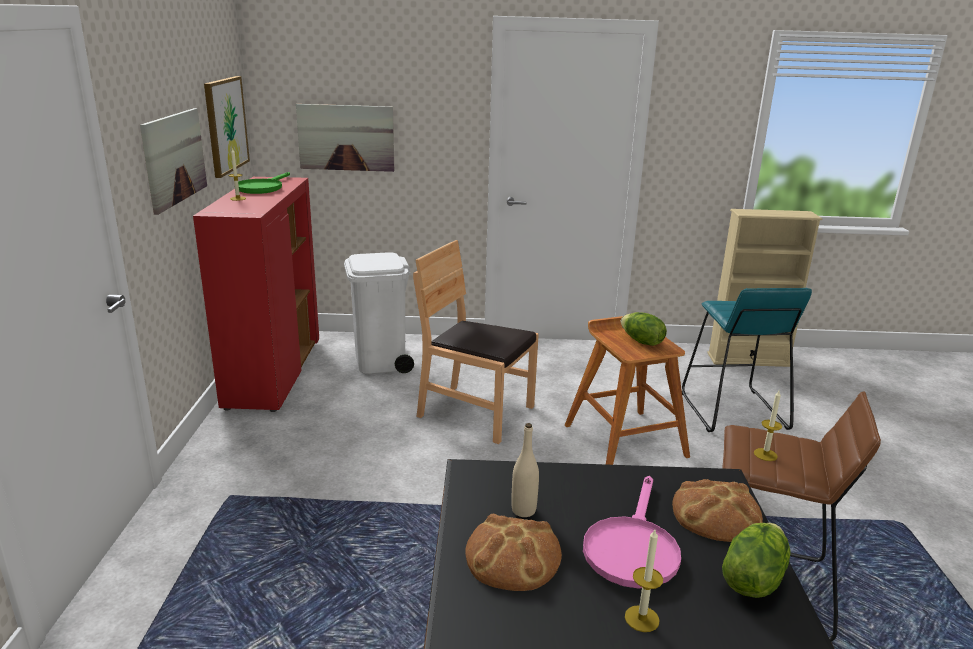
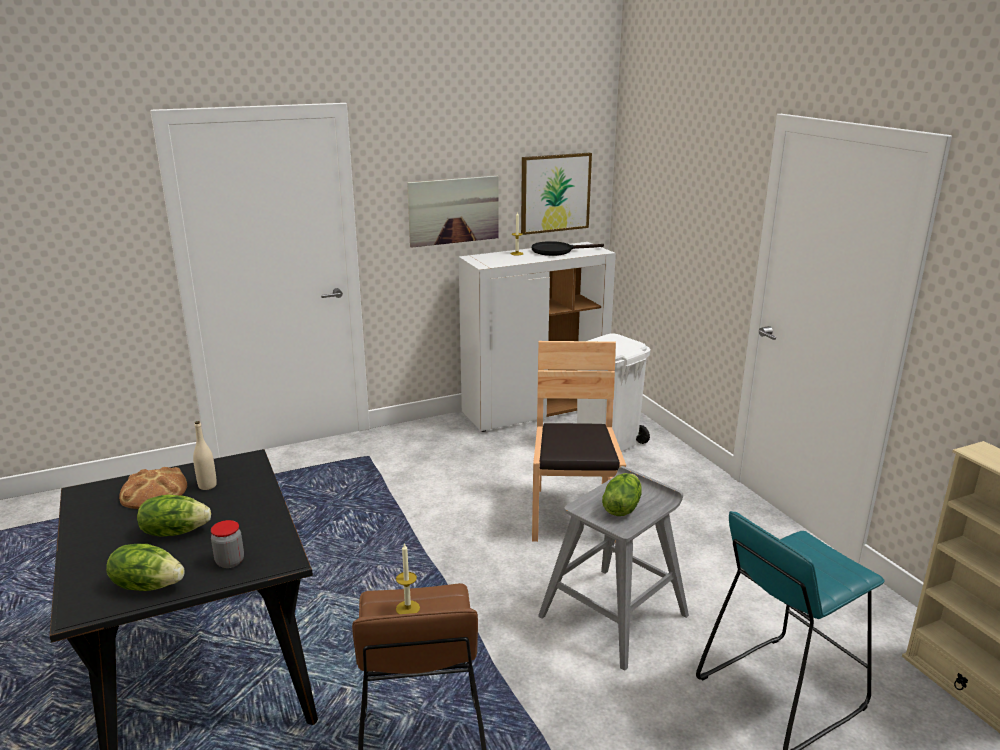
camera: 65 degrees right, 0 degrees up
(262, 188) = (557, 251): green frying pan -> black frying pan
(273, 373) = (535, 411): red cabinet -> white cabinet
(346, 137) = (661, 223): picture -> none
(624, 440) = (614, 615): brown stool -> grey stool
(632, 547) = (175, 531): pink frying pan -> lettuce
(642, 618) = (99, 546): candle -> none
(716, 514) = (230, 561): bread -> jar

